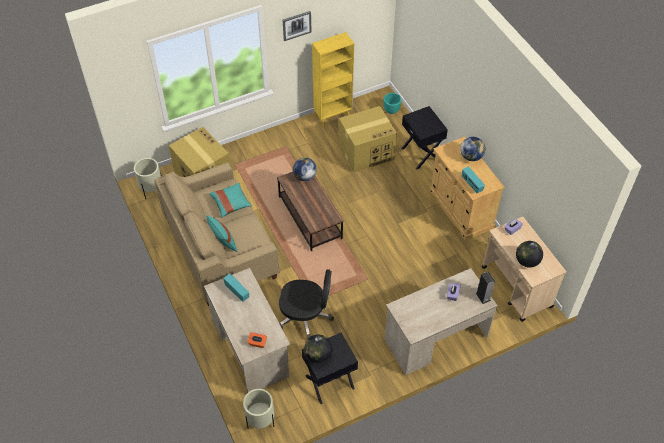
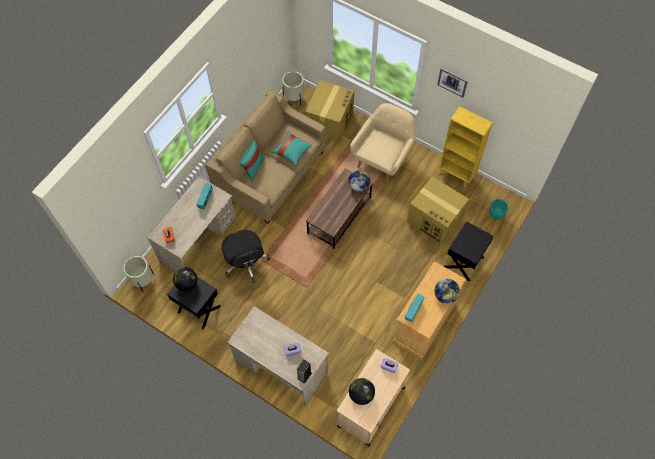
camera: 60 degrees right, 10 degrees up
(276, 157) = (382, 158): none -> beige armchair

